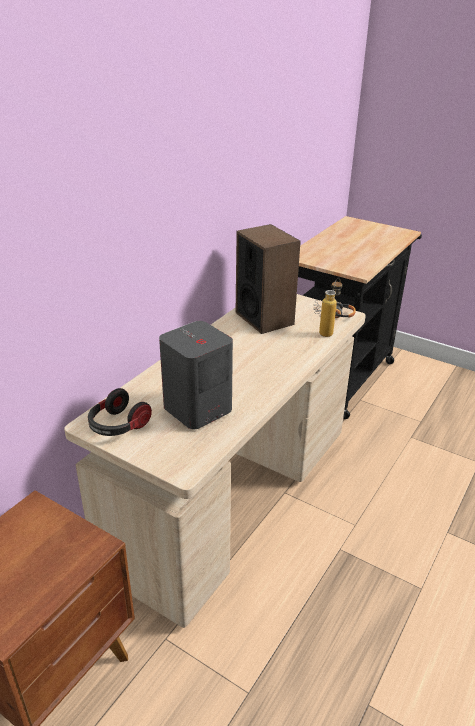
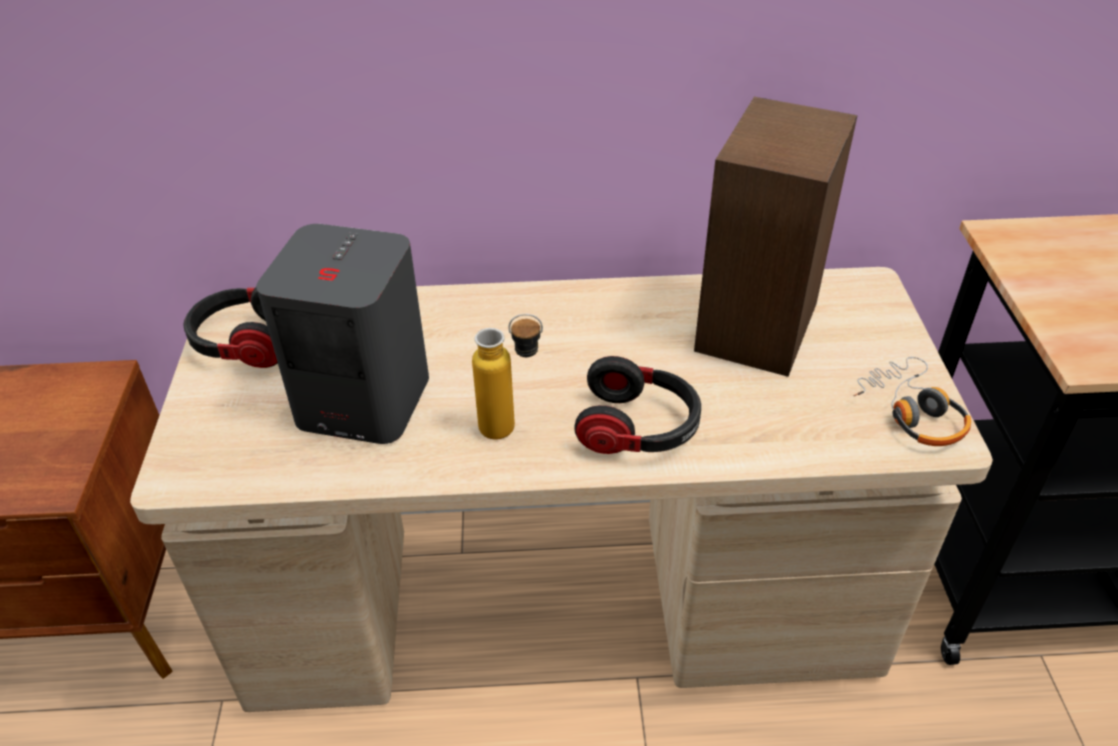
camera: 55 degrees right, 10 degrees up
(285, 359) = (638, 428): none -> headphones
(328, 331) = (827, 440): bottle -> bottle (512, 428)

